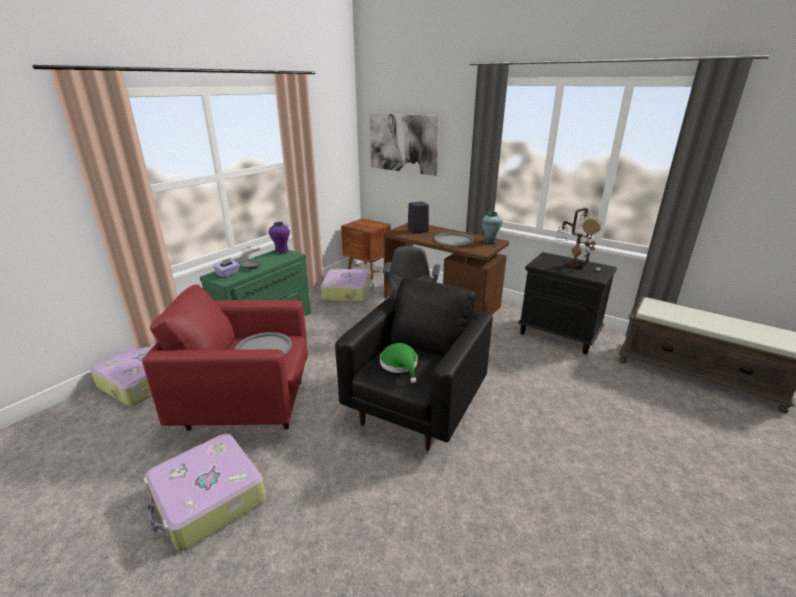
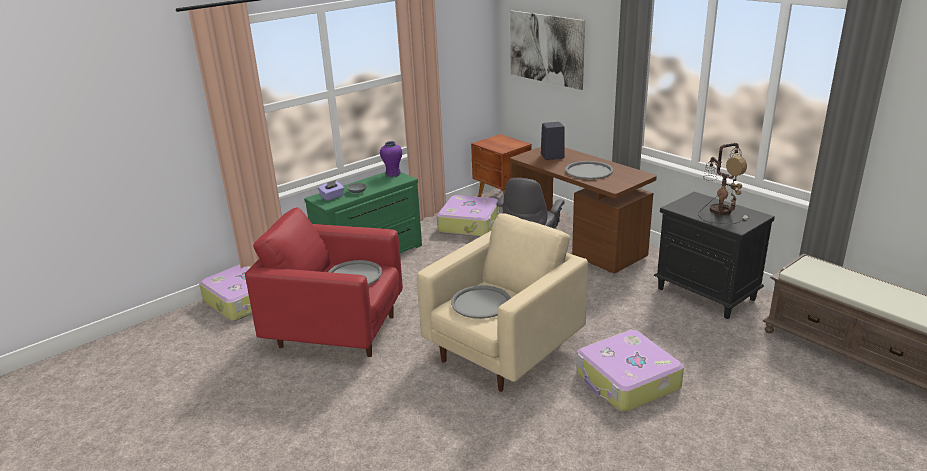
camera: 15 degrees right, 0 degrees up
(208, 499) = (290, 403): suitcase -> suitcase (627, 381)
(400, 365) = (481, 303): green hat -> grey tray
(416, 407) = (503, 351): black armchair -> beige armchair
(489, 242) = (631, 175): turquoise vase -> none

